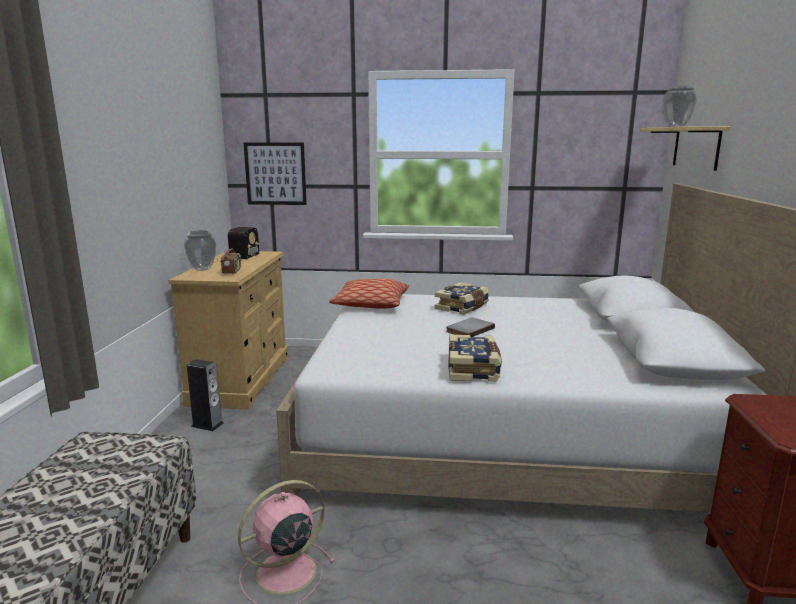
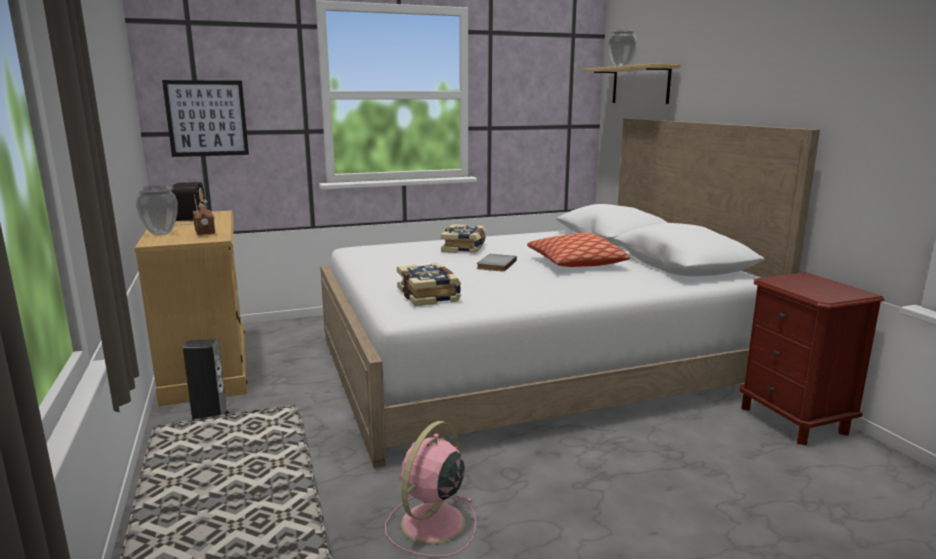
camera: 25 degrees left, 0 degrees up
(370, 304) = (370, 255): pillow -> pillow (576, 263)
(474, 369) = (542, 293): book -> book (429, 295)

